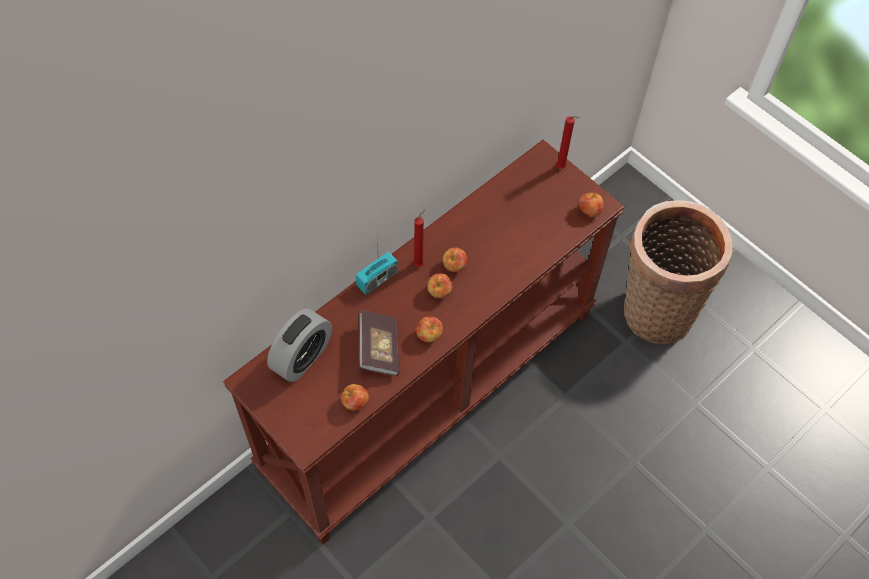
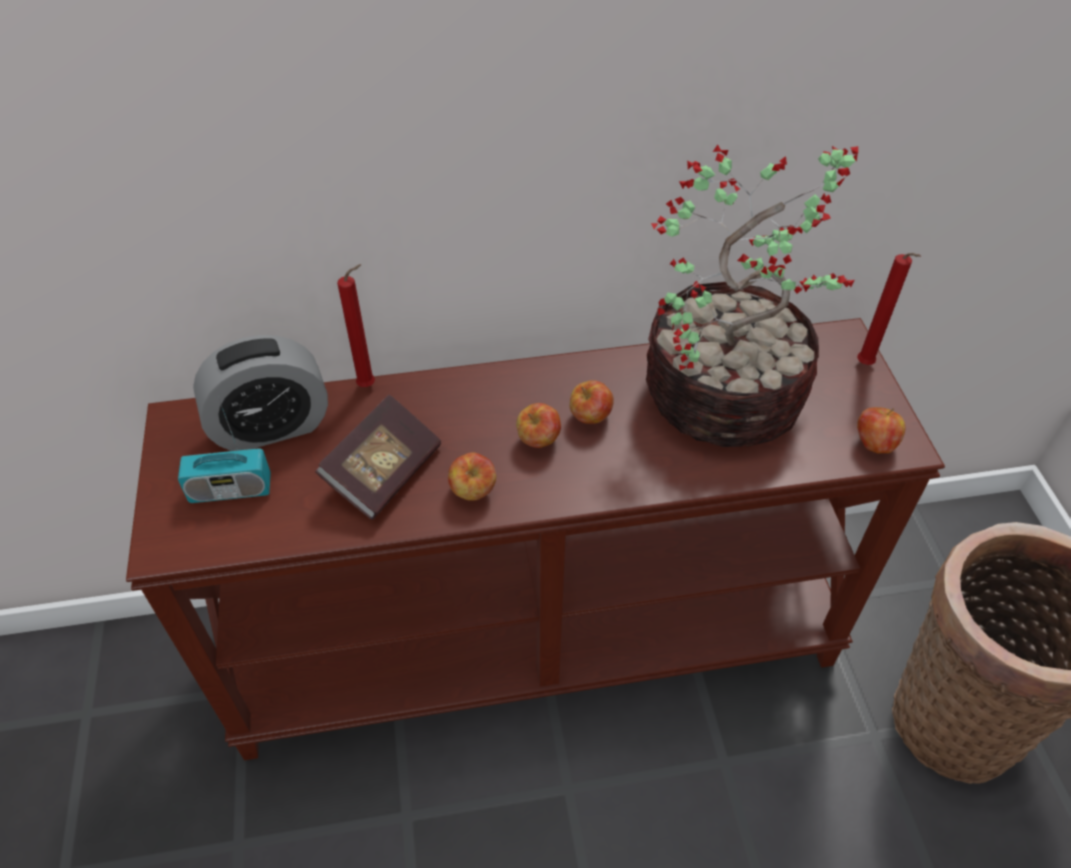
camera: 35 degrees right, 10 degrees down
(355, 403) = (283, 527): apple -> none
(377, 279) = (463, 381): radio -> radio (231, 489)
(419, 263) = (541, 390): red candle -> red candle (369, 385)
(508, 219) = (726, 394): none -> potted plant

